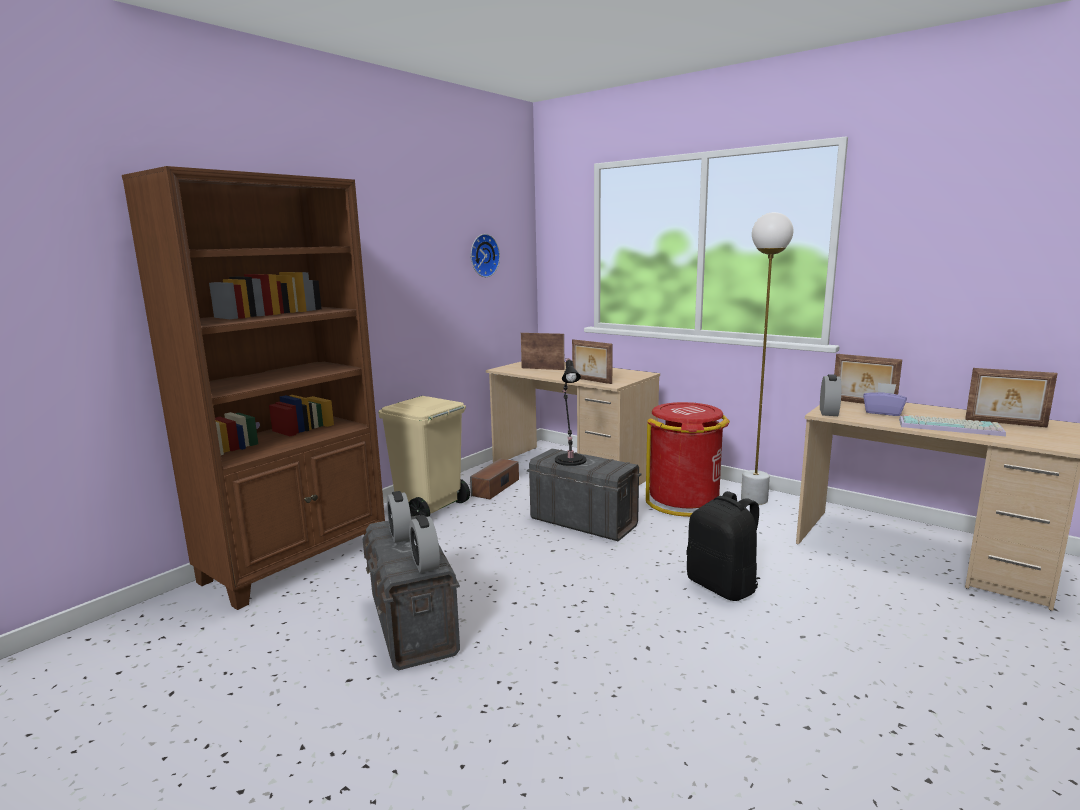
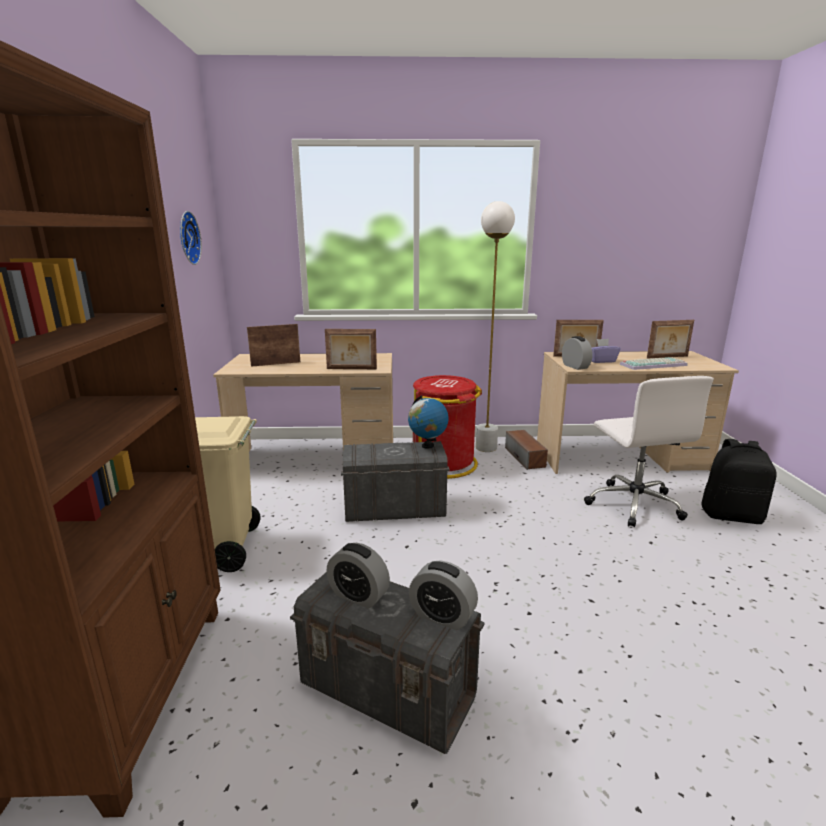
camera: 40 degrees left, 5 degrees up
(496, 487) = (265, 502): speaker -> speaker (525, 457)
(570, 459) = (379, 451): black table lamp -> none
(617, 465) = (427, 446): none -> globe
(723, 586) = (562, 525): black backpack -> black backpack (731, 515)
(848, 599) = (633, 504): none -> white office chair

